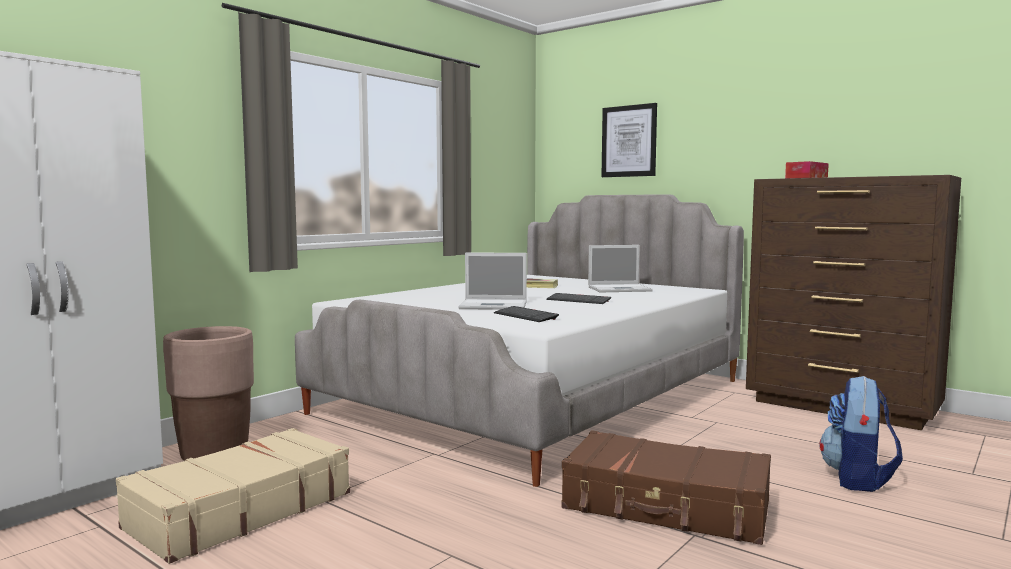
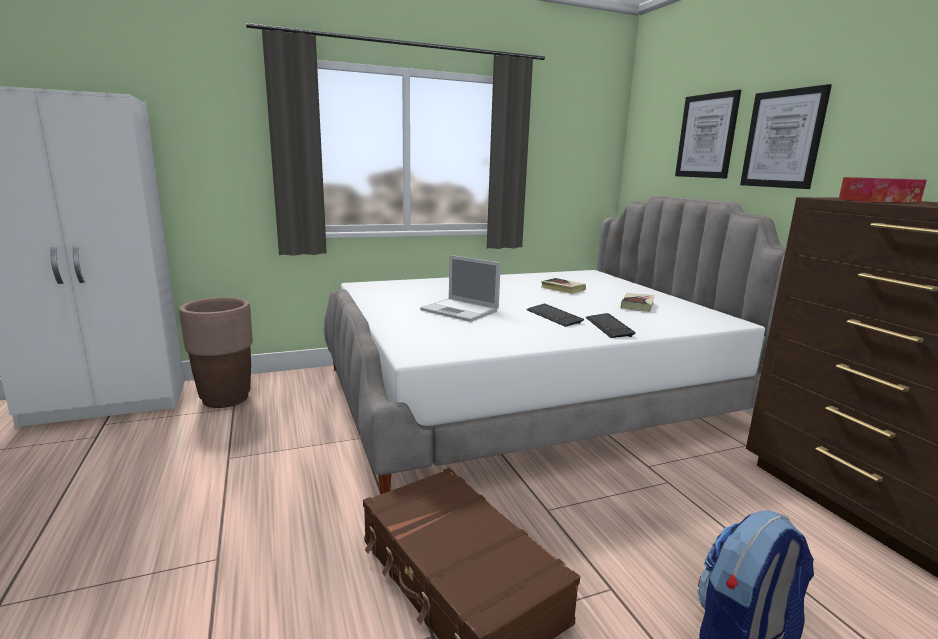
camera: 30 degrees right, 10 degrees up
(239, 510) = (173, 451): beige suitcase -> none
(525, 316) = (450, 331): keyboard -> keyboard (609, 327)
(620, 289) = (637, 305): laptop -> book
(702, 141) = (783, 139): none -> picture

